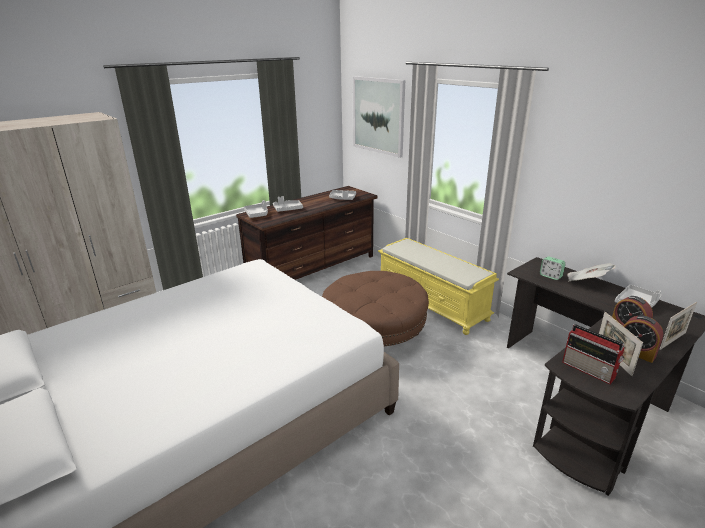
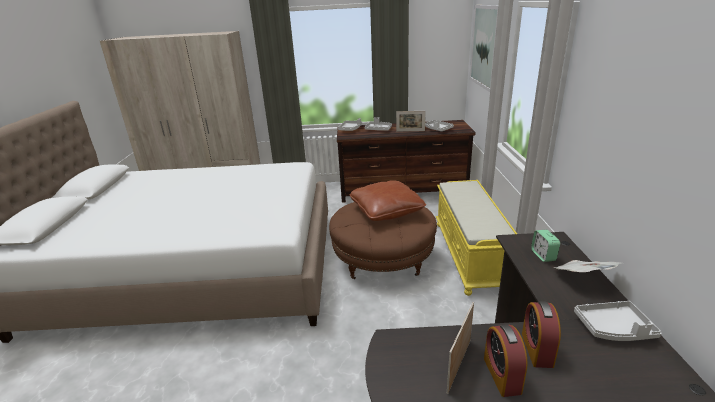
camera: 40 degrees right, 0 degrees up
(374, 285) = (386, 211): none -> brown pillow
(589, 370) = (409, 360): radio -> none
(672, 341) = (585, 393): picture frame -> picture frame (410, 131)

